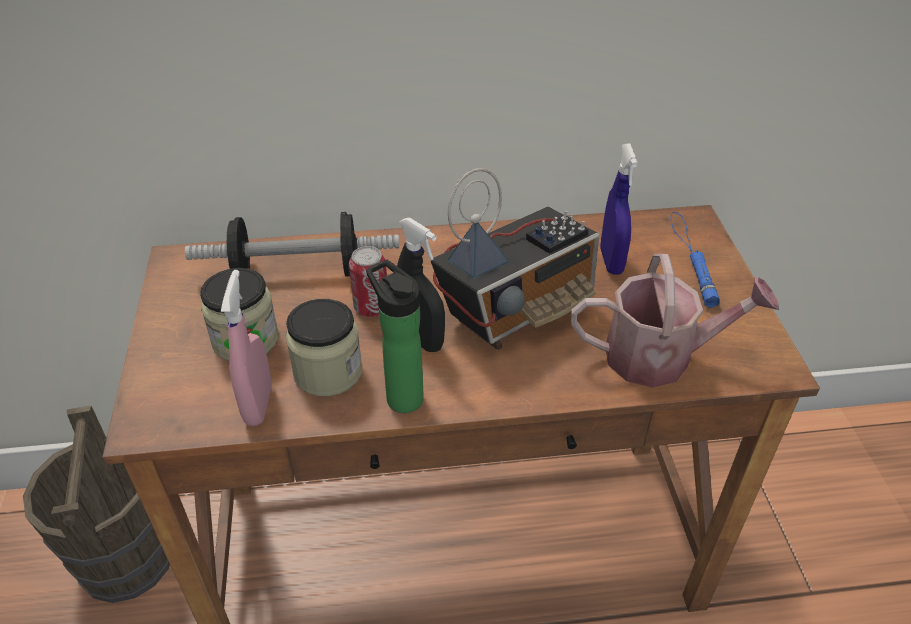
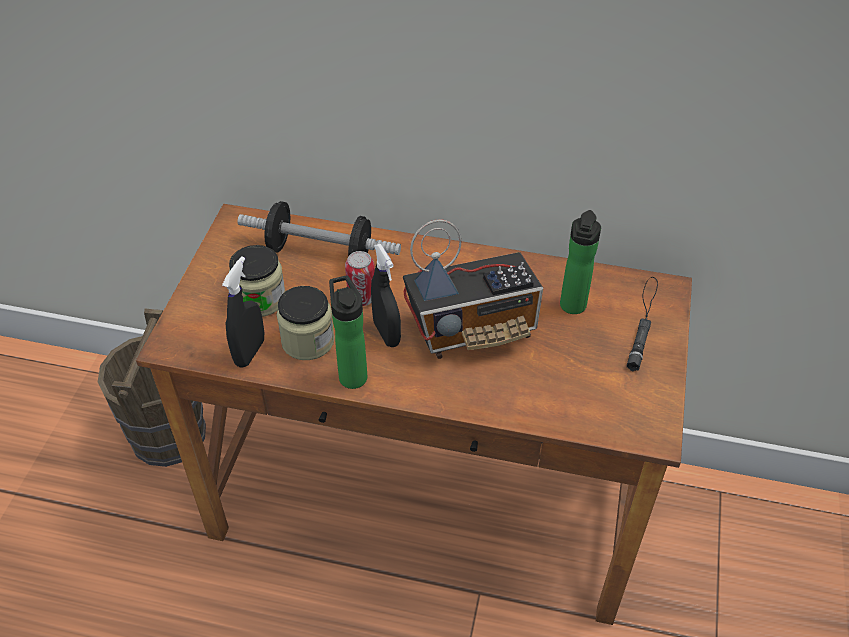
camera: 20 degrees right, 5 degrees up
(258, 405) = (250, 352): pink spray bottle -> black spray bottle
(611, 261) = (572, 308): blue spray bottle -> bottle
(660, 356) = (565, 399): watering can -> none
(691, 257) = (643, 322): blue flashlight -> black flashlight

